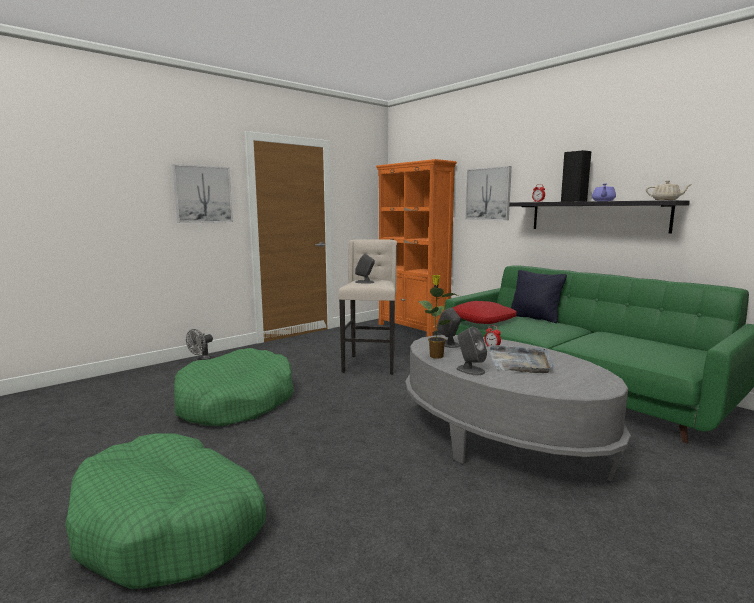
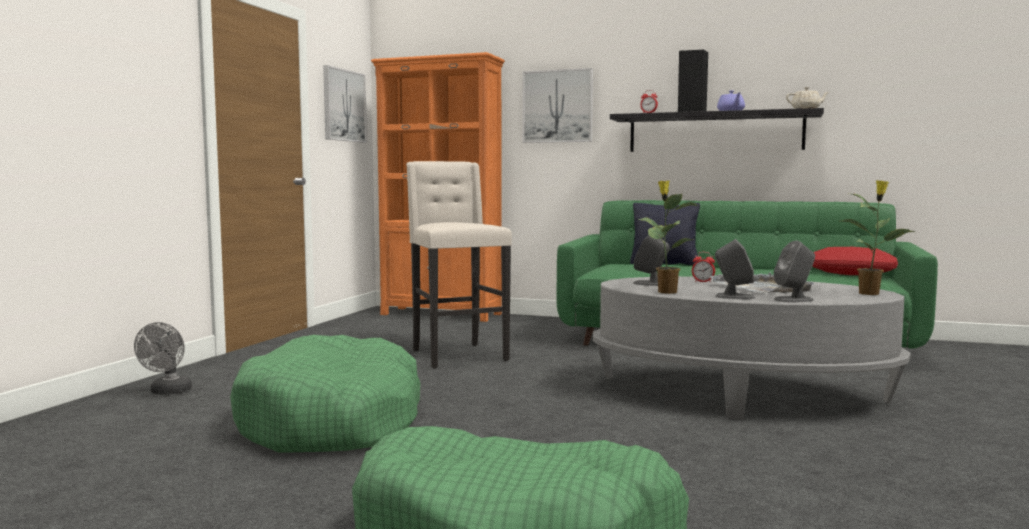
camera: 30 degrees left, 5 degrees down
(203, 194) = (139, 75): picture -> picture (343, 105)
(365, 282) = (453, 223): grey speaker -> grey speaker (794, 299)
(482, 320) = (612, 270): red pillow -> red pillow (851, 273)
(595, 385) = (870, 293): none -> potted plant

